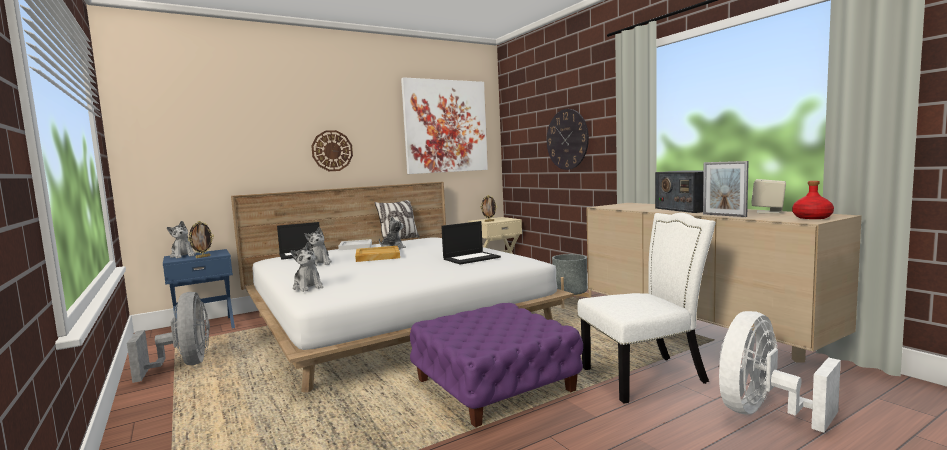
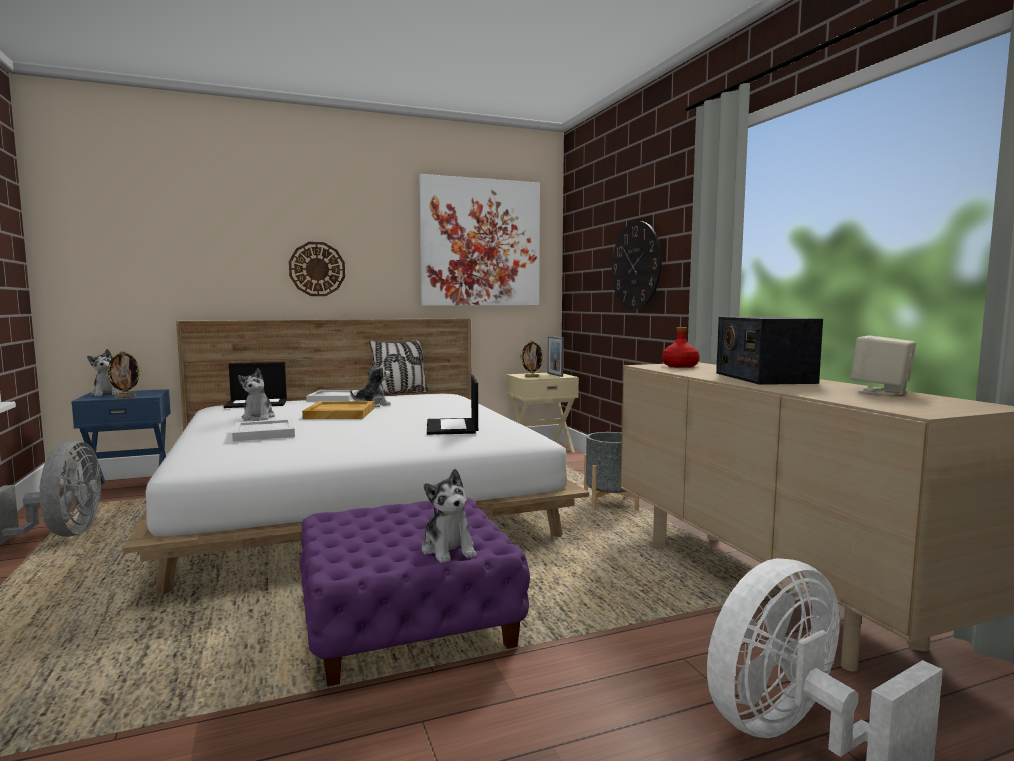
camera: 10 degrees right, 0 degrees up
(308, 287) = (199, 449): plush toy -> plush toy (448, 549)
(343, 273) = (265, 433): none -> white tray
(471, 258) = (452, 427): laptop -> laptop turned 105 degrees clockwise
(642, 377) = (635, 639): white chair -> none
(724, 215) = (797, 392): picture frame -> picture frame (555, 375)
(811, 217) = (937, 407): red bottle -> red bottle (679, 366)

